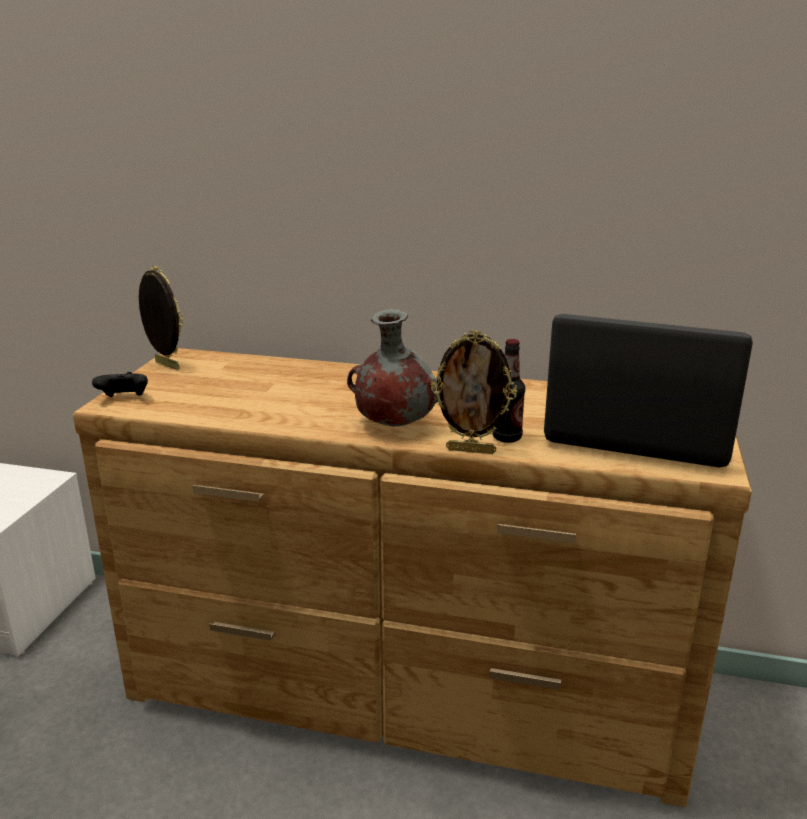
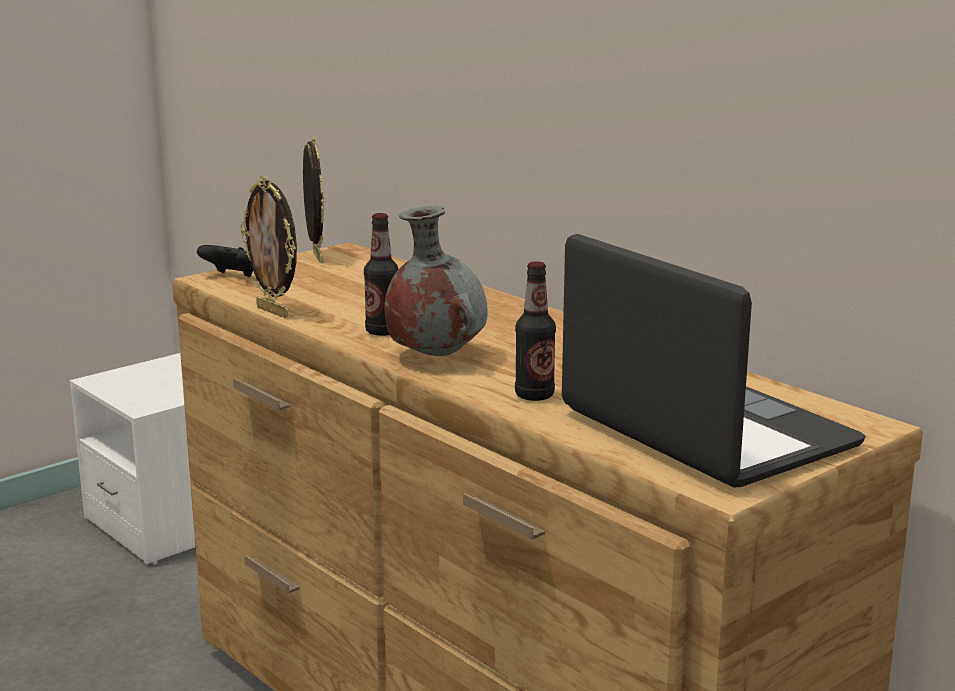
camera: 35 degrees right, 5 degrees down
(324, 416) = (382, 332): none -> bottle
(471, 450) = (472, 396): picture frame -> picture frame (274, 311)

